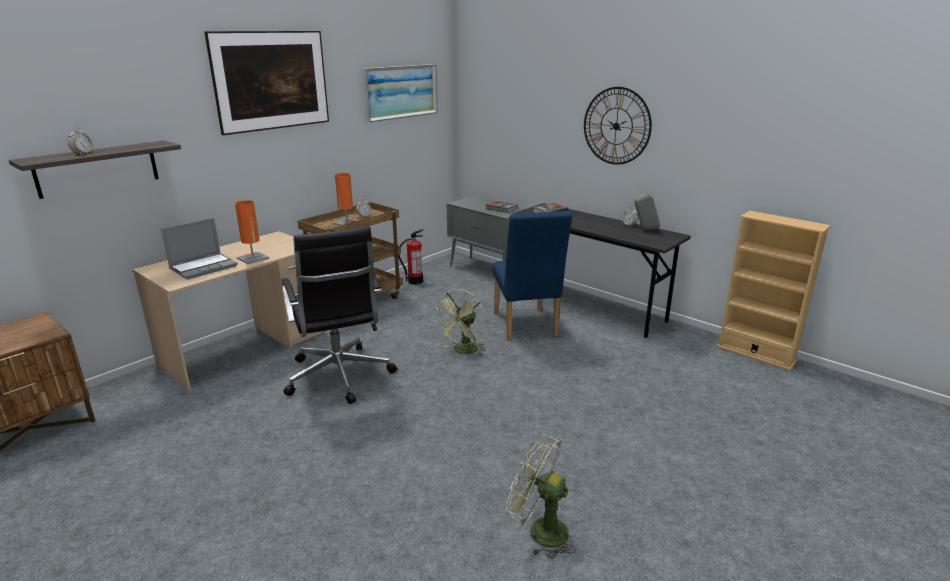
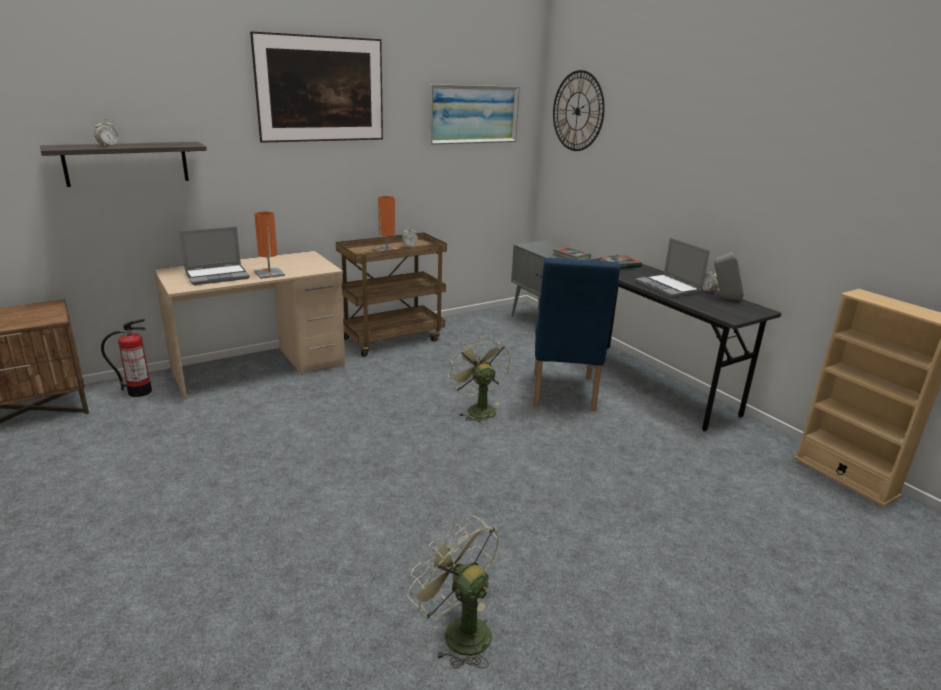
camera: 15 degrees right, 0 degrees up
(339, 377) = (333, 413): black office chair -> none
(415, 281) = (465, 326): fire extinguisher -> fire extinguisher (139, 391)
(463, 351) = (477, 409): green fan -> green fan turned 105 degrees clockwise
(599, 226) = (669, 287): none -> laptop
(616, 126) = (708, 168): wall clock -> wall clock (577, 111)

